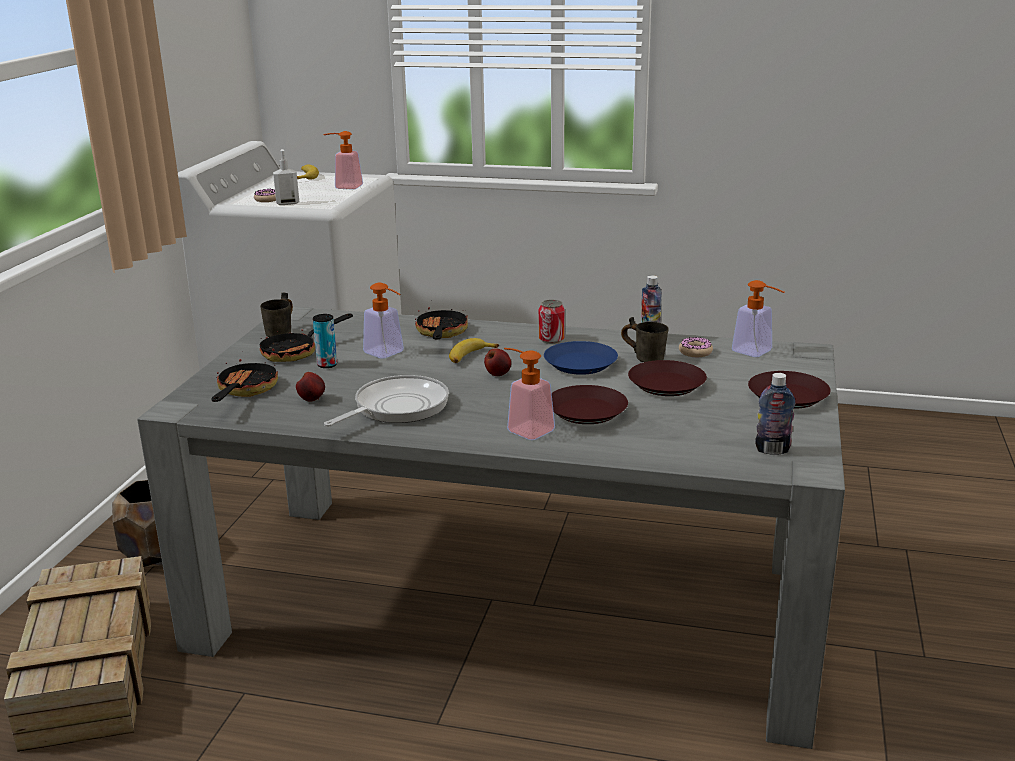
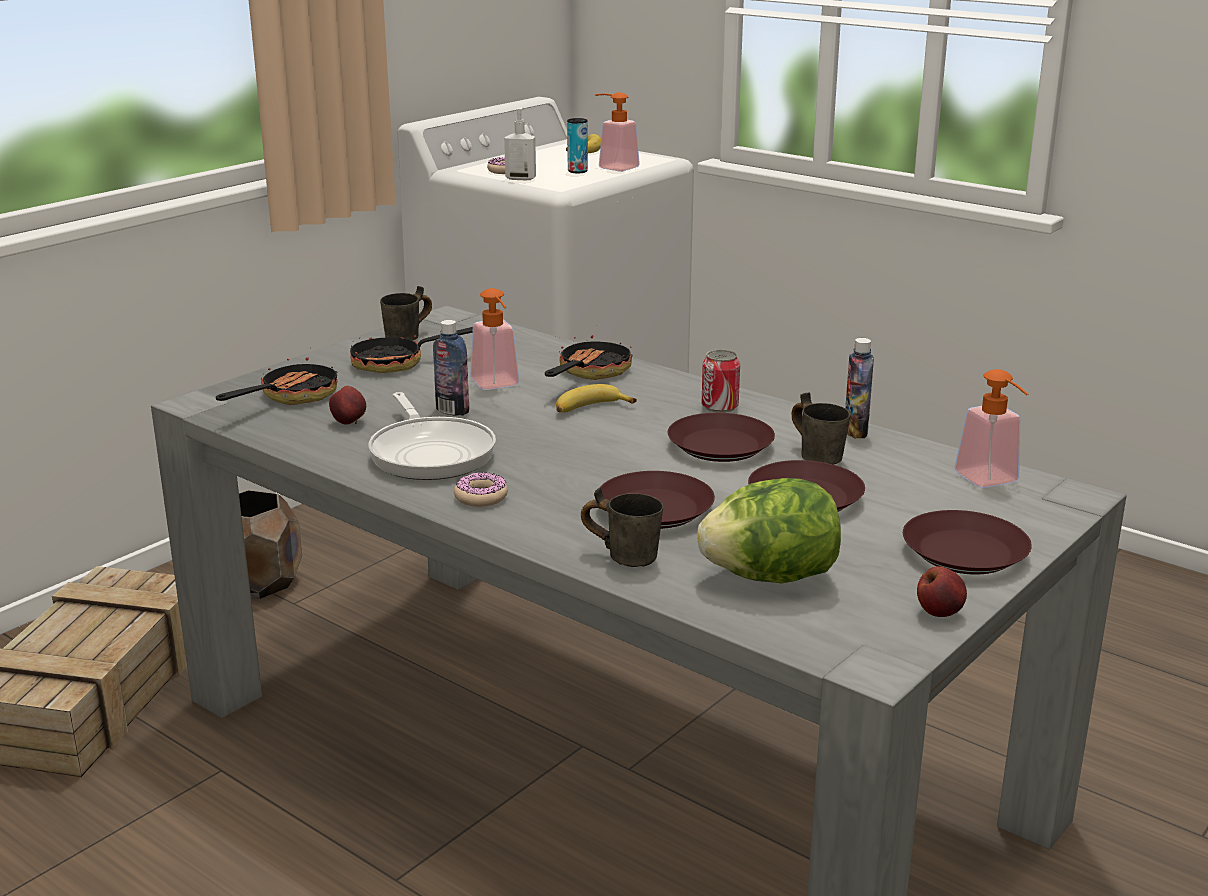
camera: 25 degrees right, 0 degrees up
(327, 365) = (414, 385): can -> can (577, 171)
(396, 408) = (431, 453): frying pan -> frying pan turned 90 degrees clockwise
(498, 374) = (598, 438): apple -> apple (939, 613)
(525, 429) = (551, 514): soap dispenser -> none
(581, 364) = (721, 446): blue plate -> brown plate
(600, 443) = (625, 554): none -> grey mug
(695, 352) = (899, 462): donut -> donut (481, 497)
(700, 435) = (771, 577): none -> lettuce
(772, 450) = (850, 622): bottle -> bottle (452, 411)

